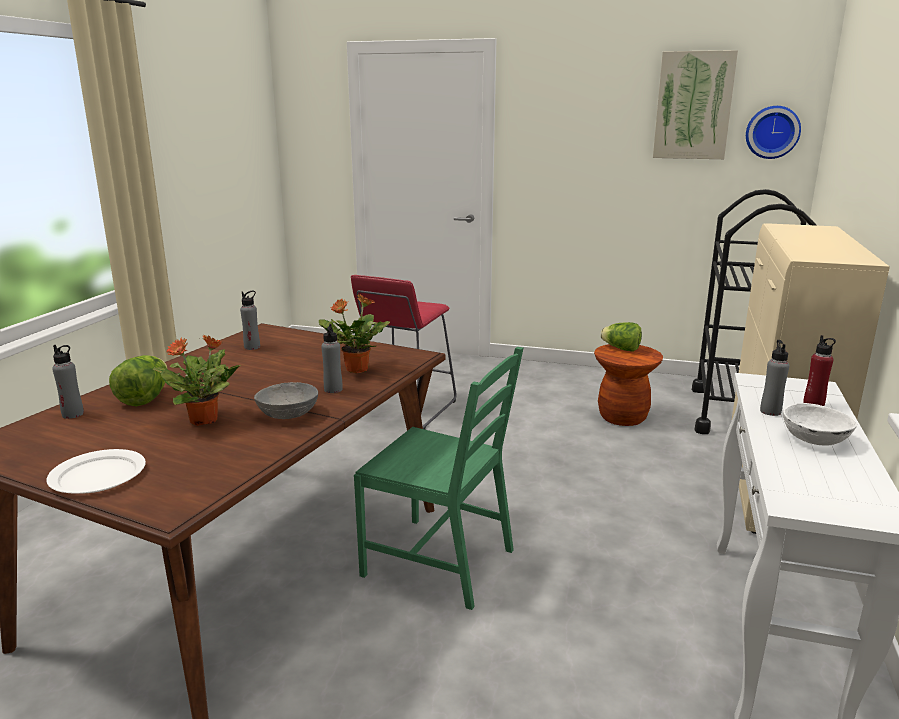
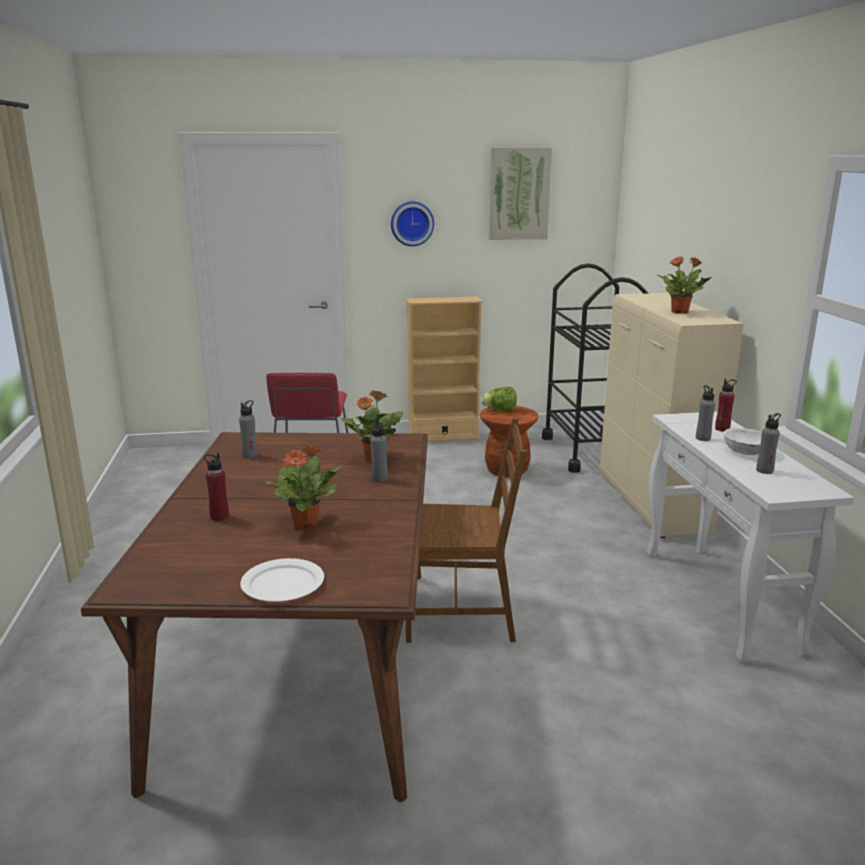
camera: 25 degrees left, 0 degrees up
(73, 414) = (170, 543): grey bottle -> grey bottle (764, 470)
(145, 398) = (219, 517): lettuce -> red bottle
(288, 414) = (371, 504): grey bowl -> none
(440, 561) = (461, 614): green chair -> brown chair
(582, 370) = (443, 436): none -> beige bookcase
(772, 132) = (581, 215): wall clock -> wall clock (411, 223)
(816, 247) = (680, 312): none -> potted plant

